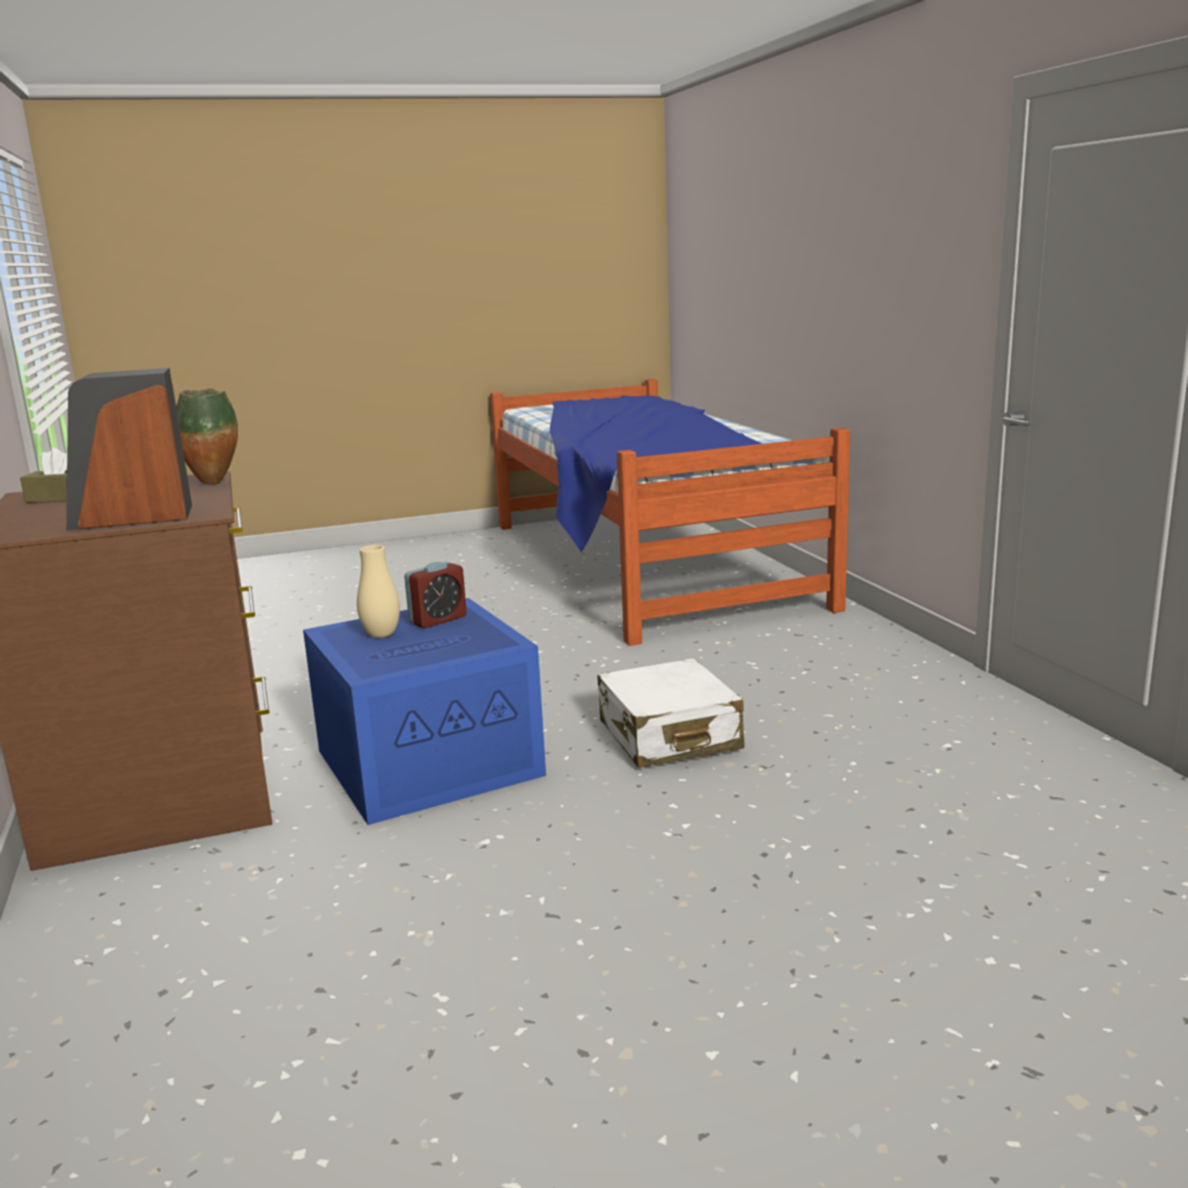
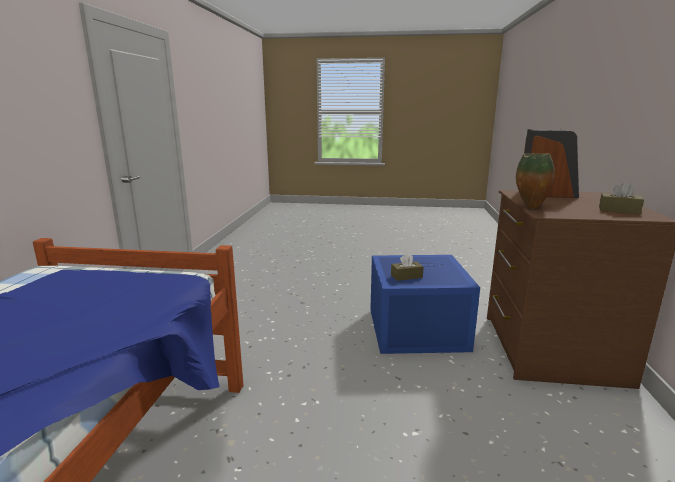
camera: 155 degrees left, 0 degrees up
(381, 635) = (437, 274): beige vase -> none
(438, 620) = (406, 276): alarm clock -> brown tissue box
(668, 736) = (306, 313): white suitcase -> none

